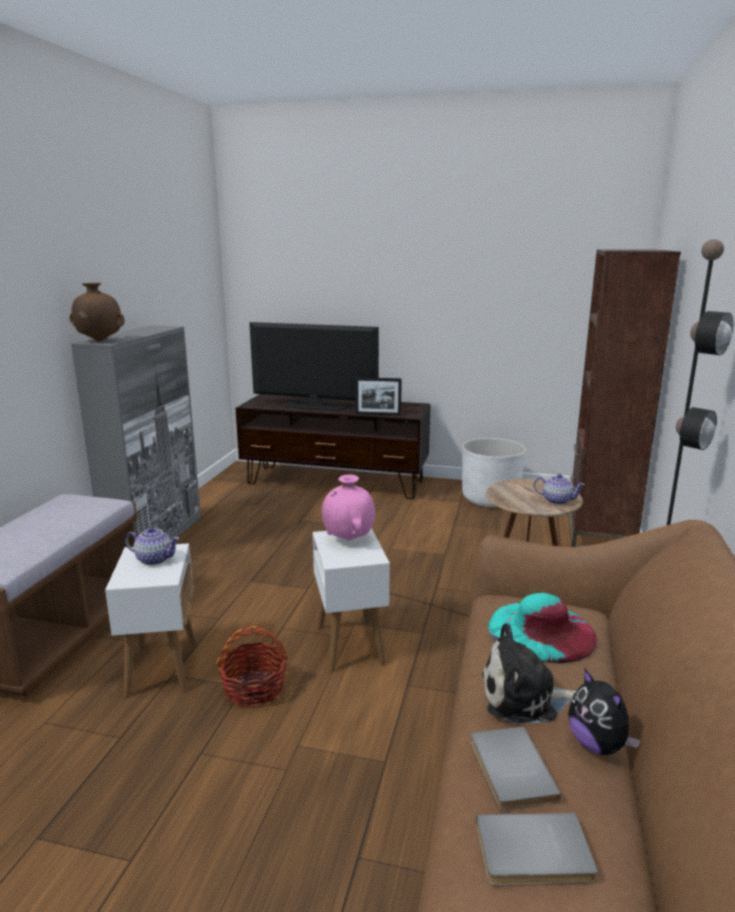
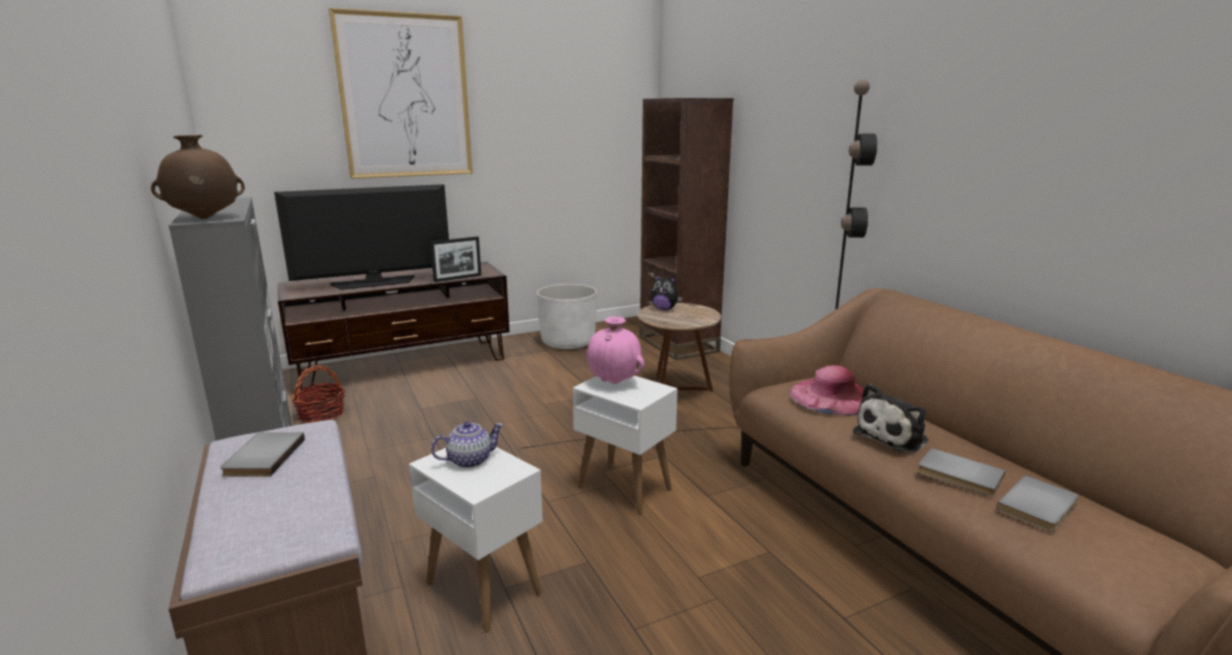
camera: 40 degrees left, 0 degrees up
(58, 512) = (262, 457): none -> grey book
(254, 688) = (599, 558): basket -> basket (321, 414)
(373, 245) = (405, 97): none -> picture
(541, 631) = (833, 396): turquoise hat -> pink hat
(556, 500) = (701, 314): teapot -> none
(597, 745) = (962, 442): plush toy -> plush toy (664, 309)

